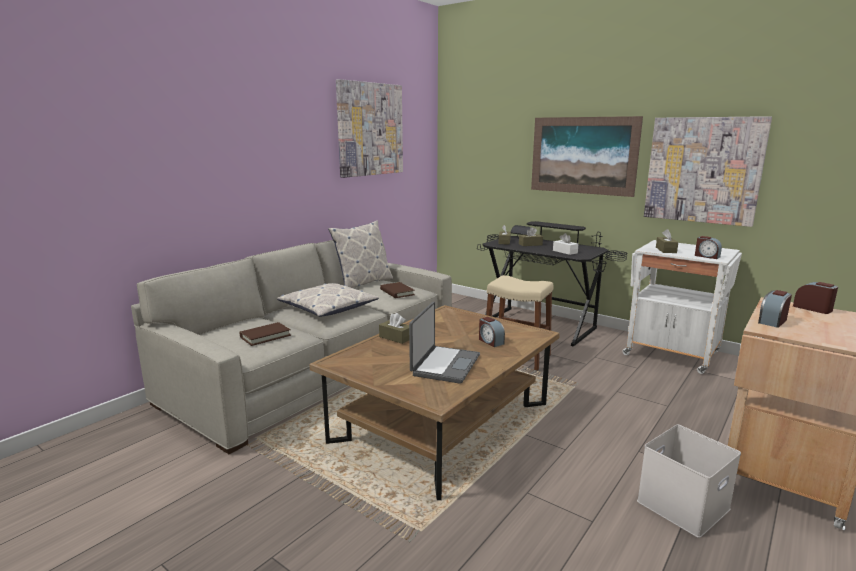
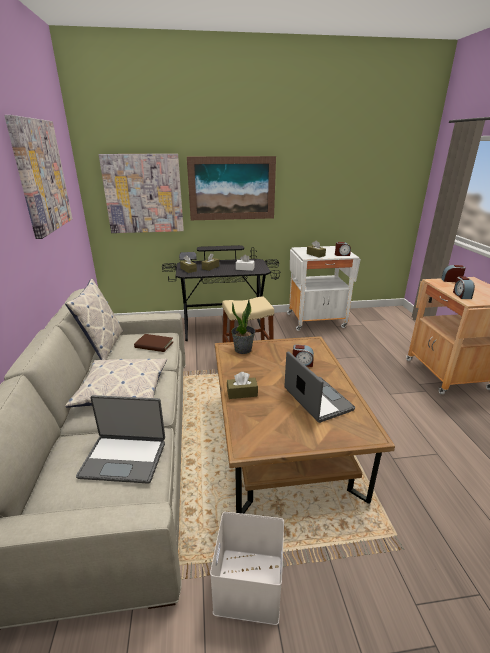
camera: 45 degrees left, 10 degrees up
(265, 336) = (124, 458): brown book -> laptop
(458, 316) = (243, 349): none -> potted plant
(683, 506) = (446, 416): white storage box -> white storage box (250, 586)
(703, 170) = (317, 195): picture -> picture (143, 194)

